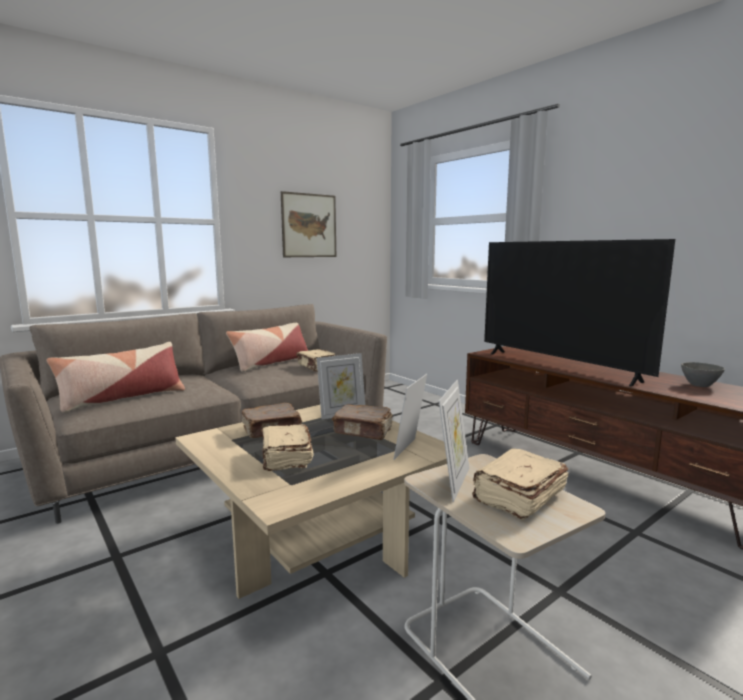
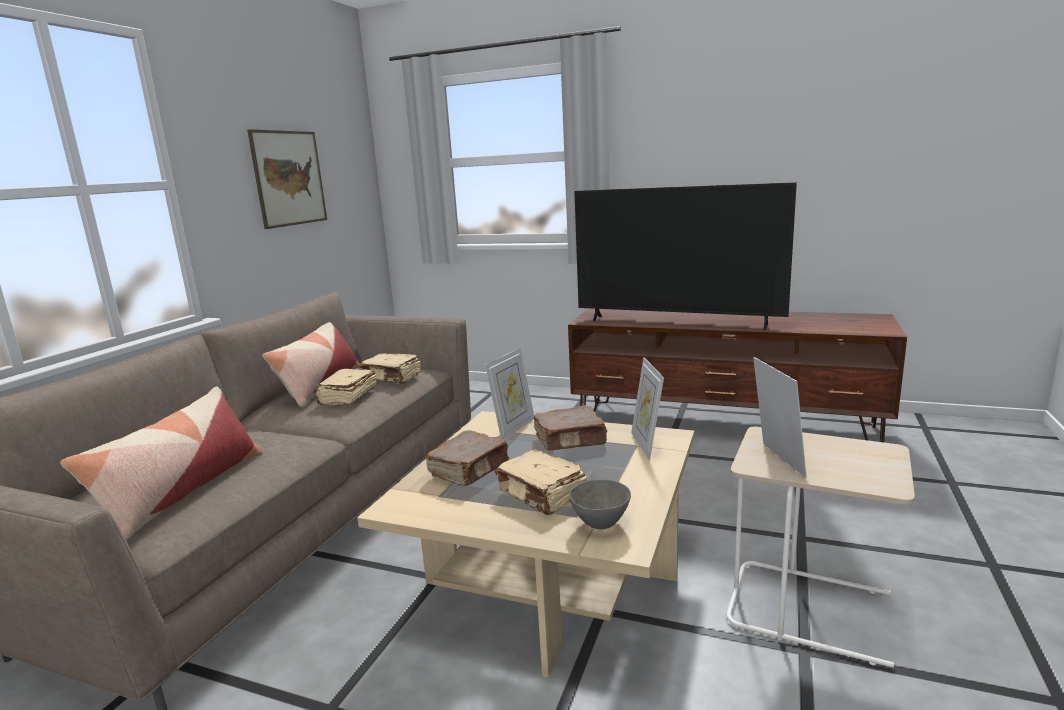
camera: 30 degrees left, 5 degrees up
(518, 497) = (839, 455): beige book -> beige book (347, 397)
(699, 385) = (808, 318): grey bowl -> grey bowl (600, 524)

